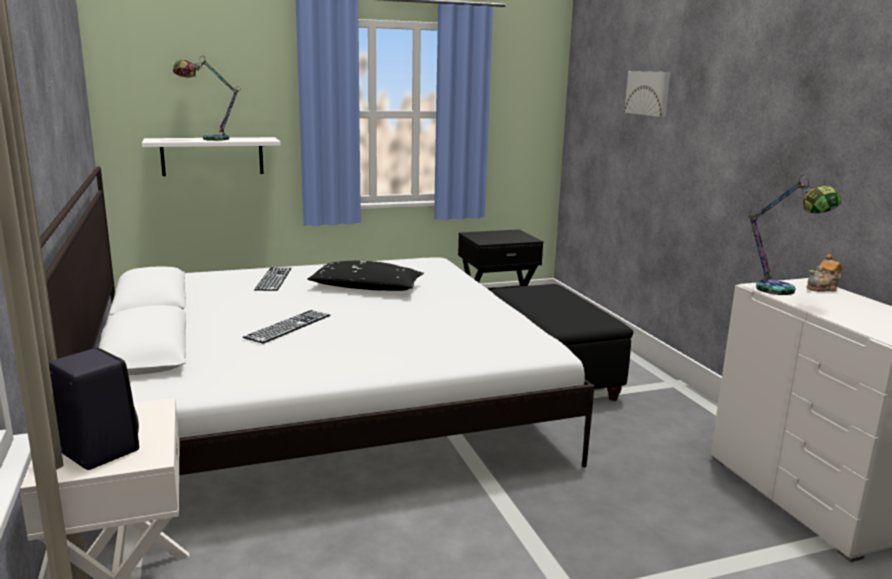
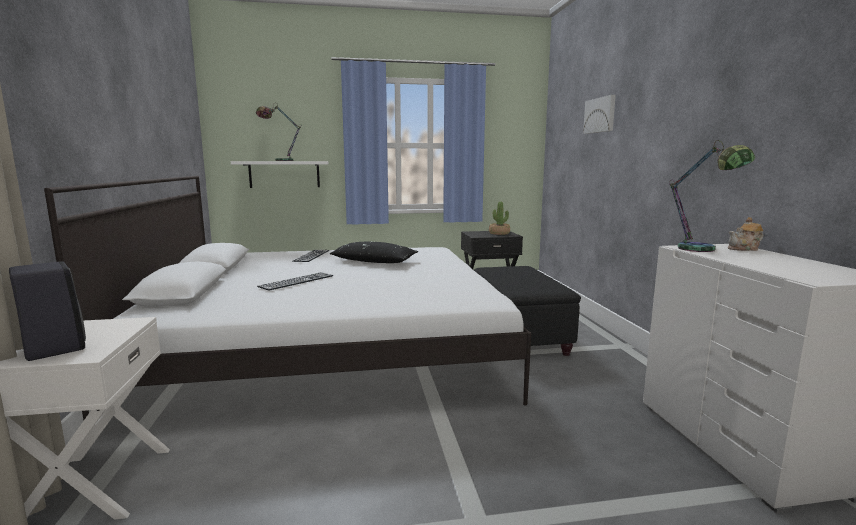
camera: 10 degrees right, 5 degrees down
(510, 236) = (499, 233): none -> potted plant

